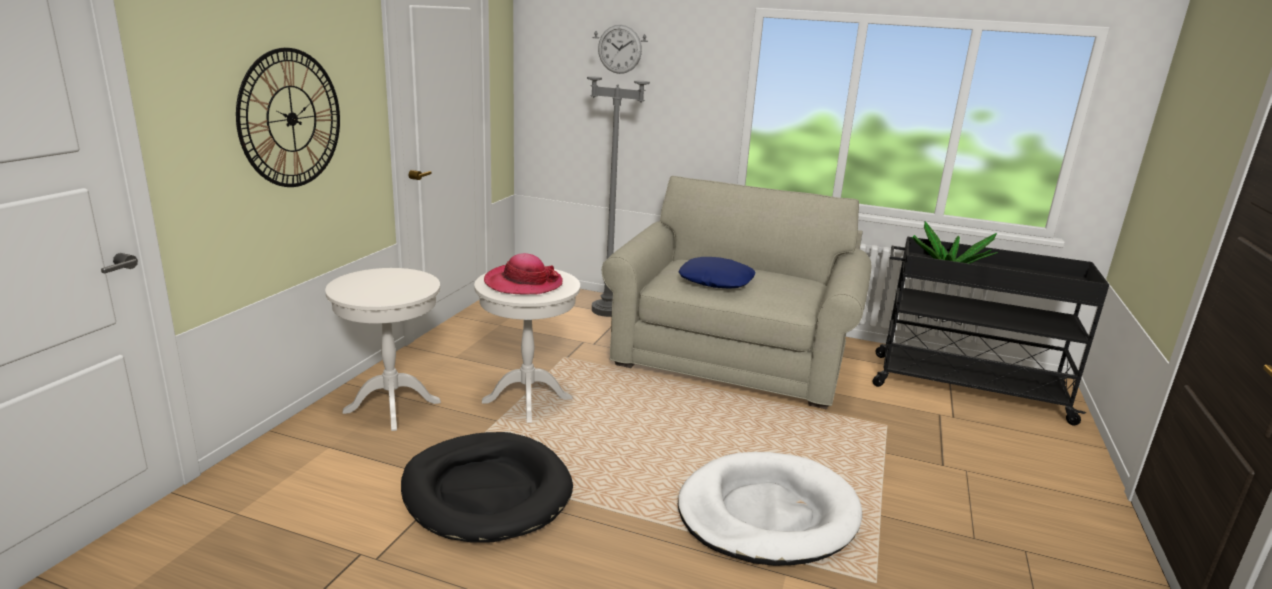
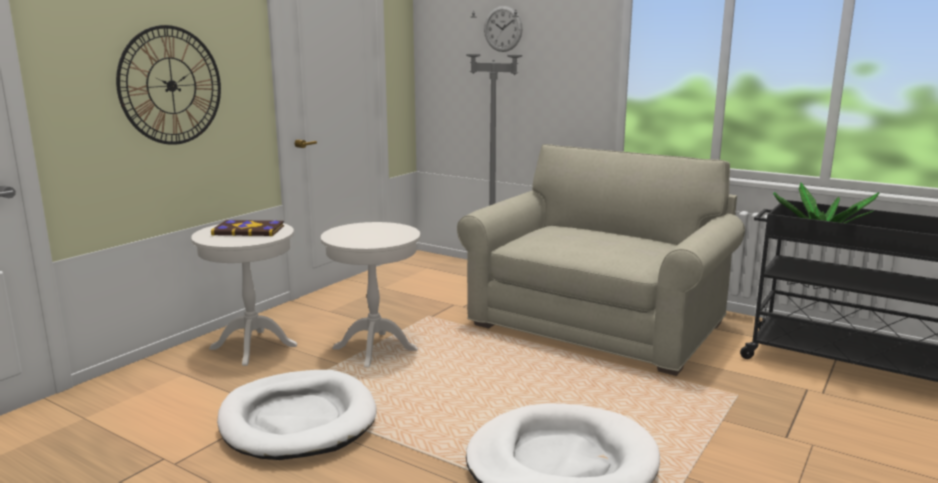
camera: 15 degrees right, 5 degrees down
(389, 282) = (249, 230): none -> book
(486, 492) = (298, 420): black dog bed -> white dog bed
(523, 283) = (366, 234): hat -> none
(716, 281) = (570, 241): blue pillow -> none

